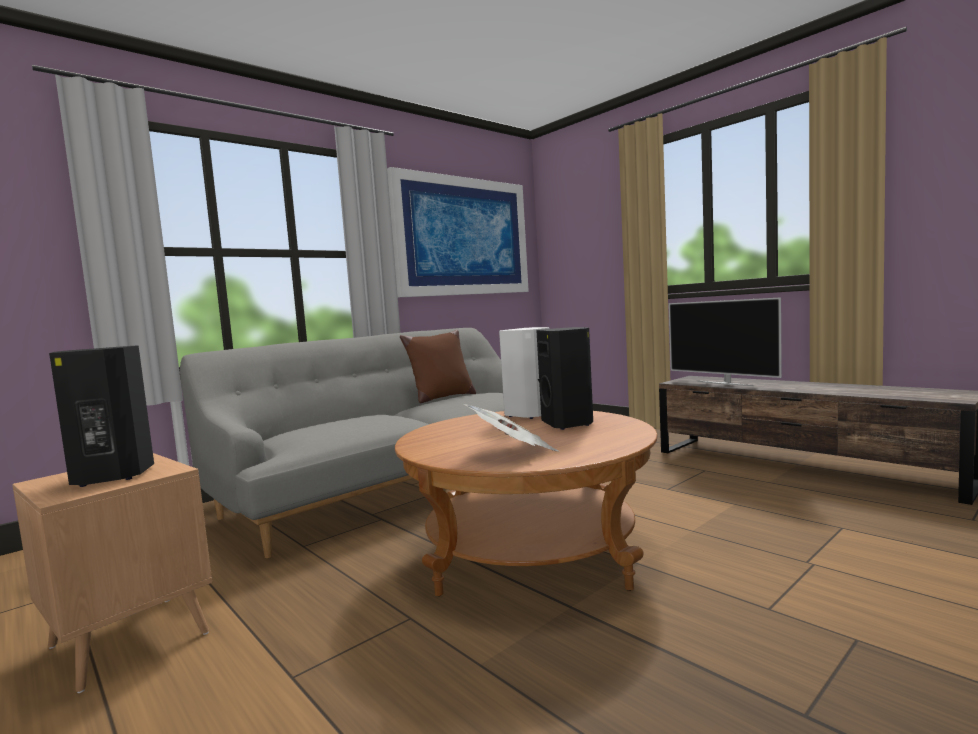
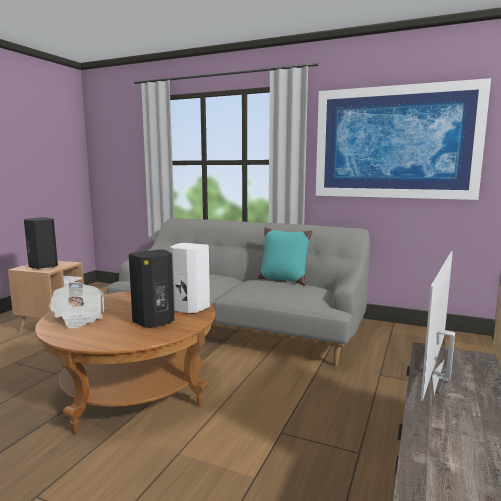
camera: 65 degrees right, 5 degrees up
(441, 398) = (283, 280): brown pillow -> turquoise pillow

